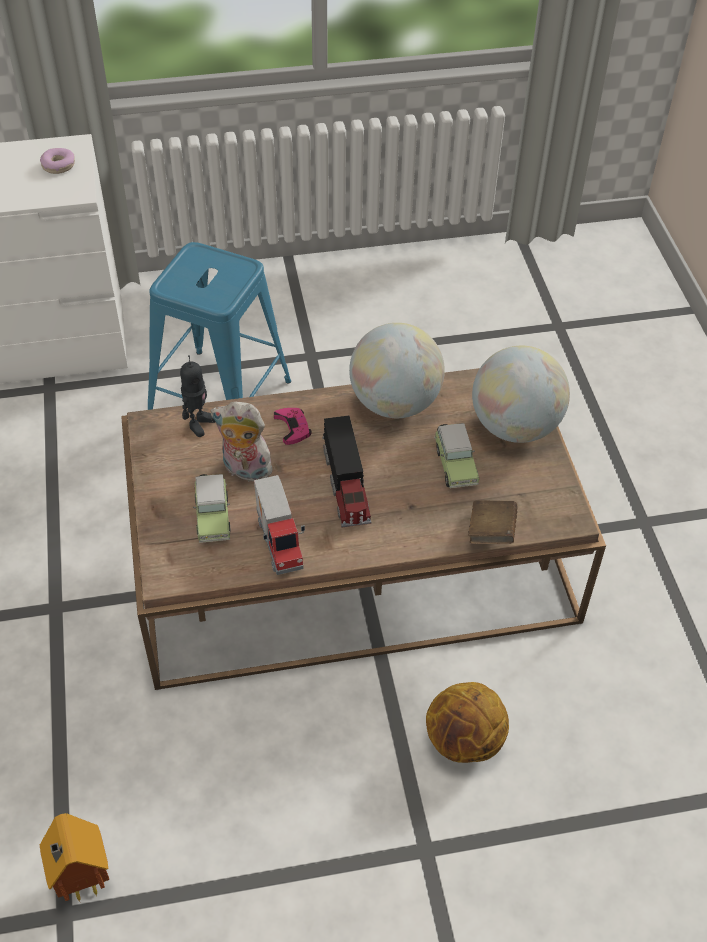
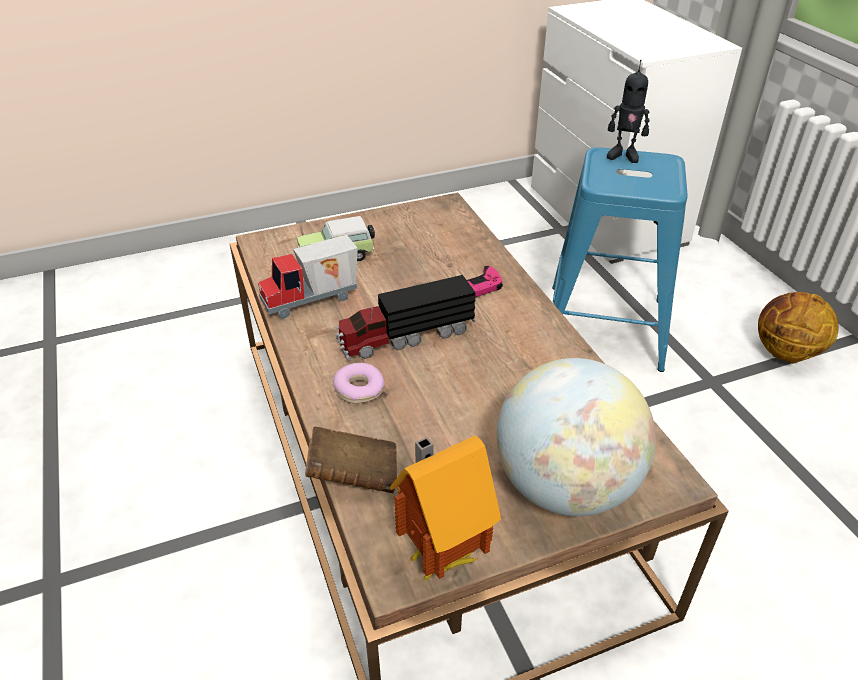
camera: 80 degrees right, 10 degrees down
(59, 165) = (679, 42): donut -> donut (359, 389)
(81, 881) = (75, 344): toy house -> toy house (439, 555)
(199, 423) = (459, 230): toy robot -> toy robot (623, 155)
(244, 470) = (404, 265): plush toy -> none
(395, 403) = (552, 359): globe -> none
(455, 464) = (466, 426): toy car -> none
(464, 742) = (185, 605): basketball -> basketball (785, 353)

